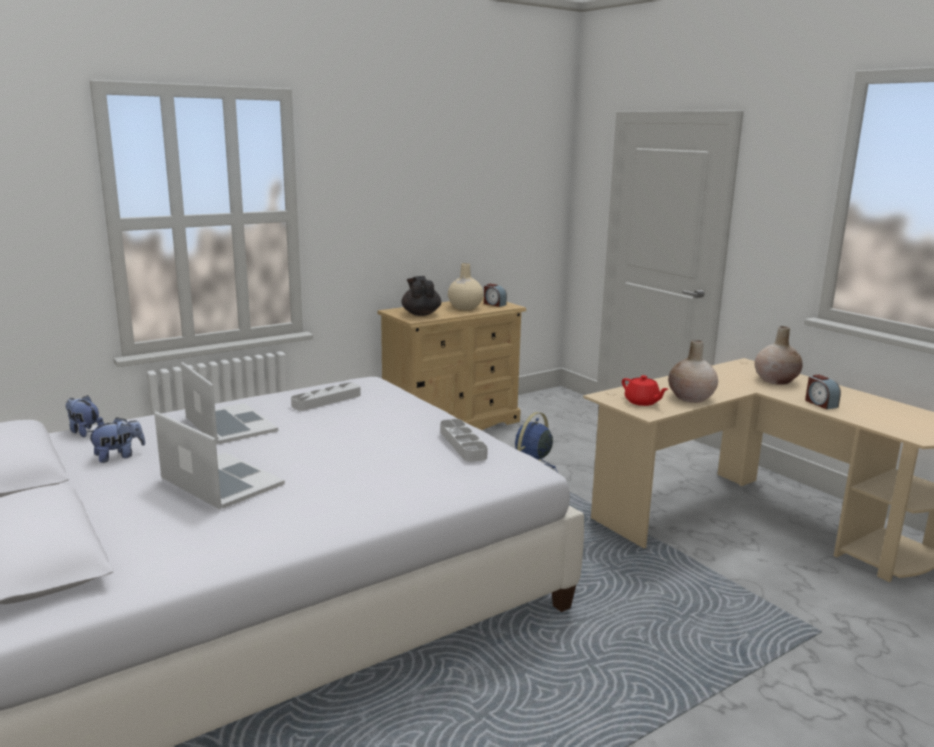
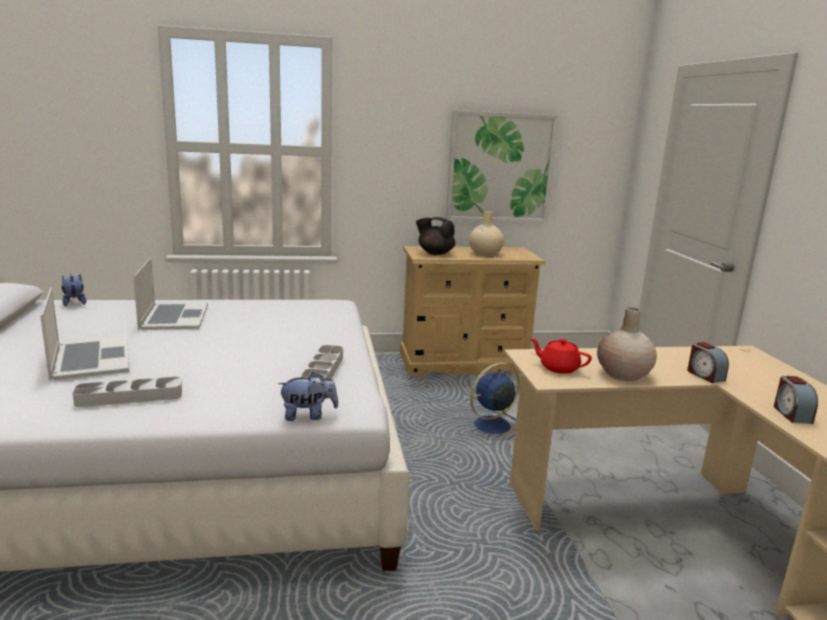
camera: 25 degrees right, 0 degrees up
(118, 456) = (62, 324): plush toy -> plush toy (308, 415)
(326, 400) = (275, 312): grey tray -> grey tray (129, 397)
(421, 314) = (435, 253): black teapot -> black teapot turned 75 degrees counterclockwise
(461, 217) = (500, 168): none -> picture
(494, 304) = (517, 254): alarm clock -> alarm clock (704, 375)
(642, 402) = (558, 368): red teapot -> red teapot turned 135 degrees clockwise
(776, 380) = (762, 376): beige vase -> none

